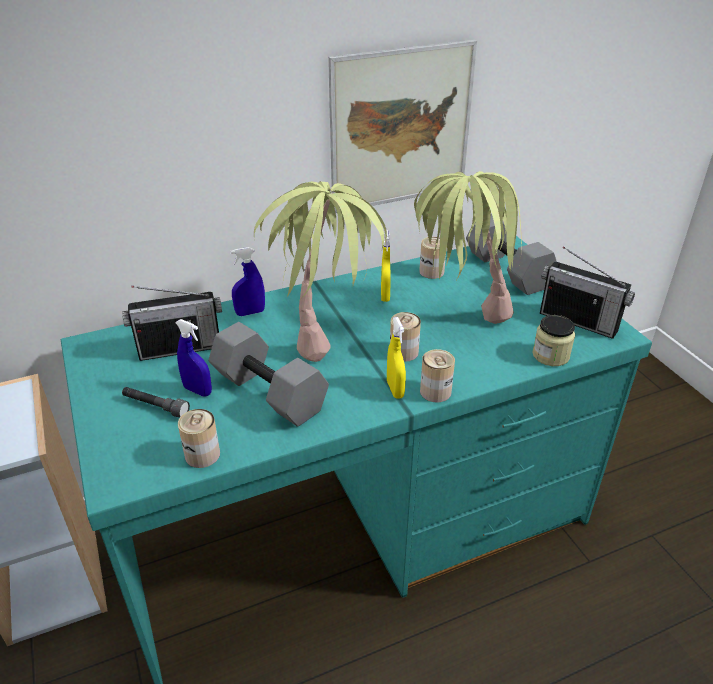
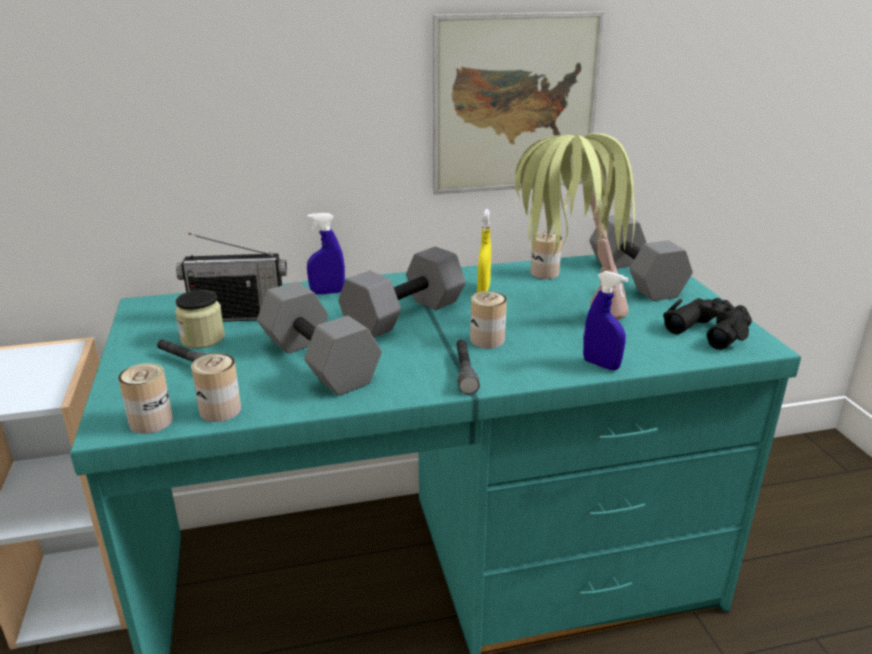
camera: 10 degrees right, 10 degrees down
(198, 390) = (241, 353): blue spray bottle -> blue spray bottle (601, 364)
(326, 333) = (404, 316): potted plant -> grey dumbbell
(395, 389) = (464, 372): yellow spray bottle -> grey flashlight
(435, 391) = (512, 379): can -> can (151, 421)
(550, 355) = (666, 358): jar -> jar (202, 338)
(578, 321) = (710, 329): radio -> black binoculars

